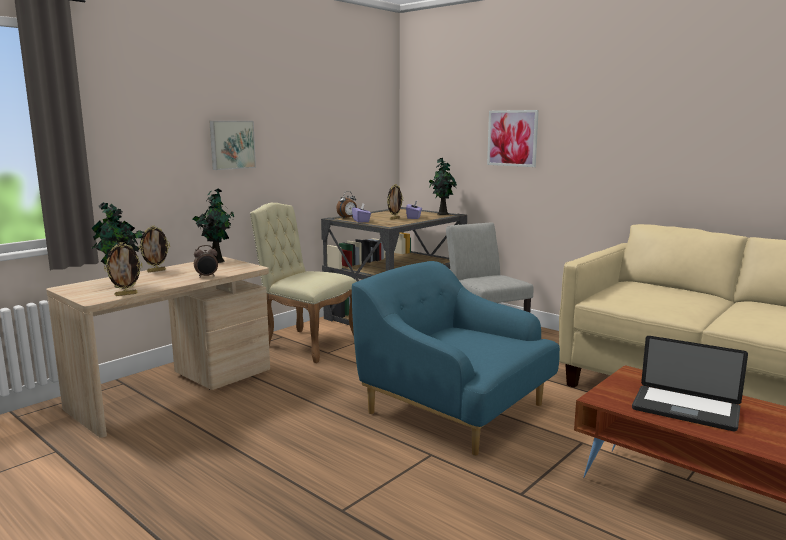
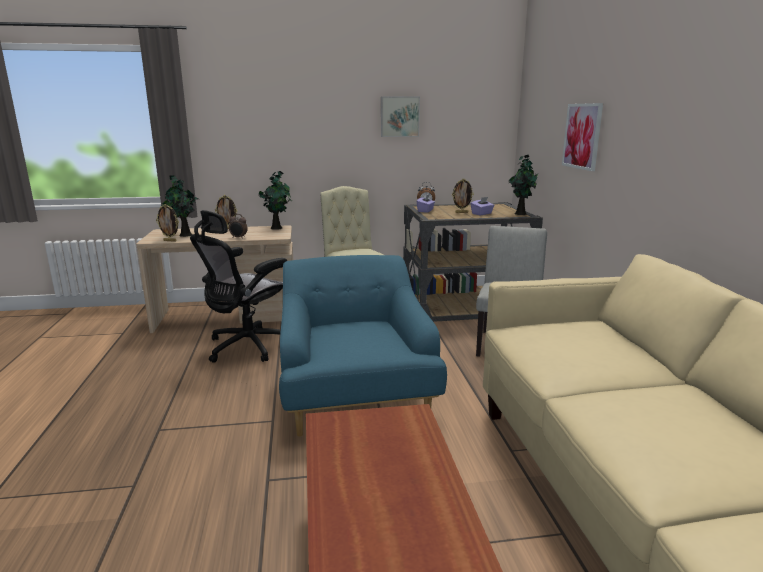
camera: 40 degrees right, 5 degrees up
(231, 144) = (316, 135): picture -> picture (399, 116)
(267, 409) = (248, 347): none -> office chair
(685, 409) = (366, 465): laptop -> none

